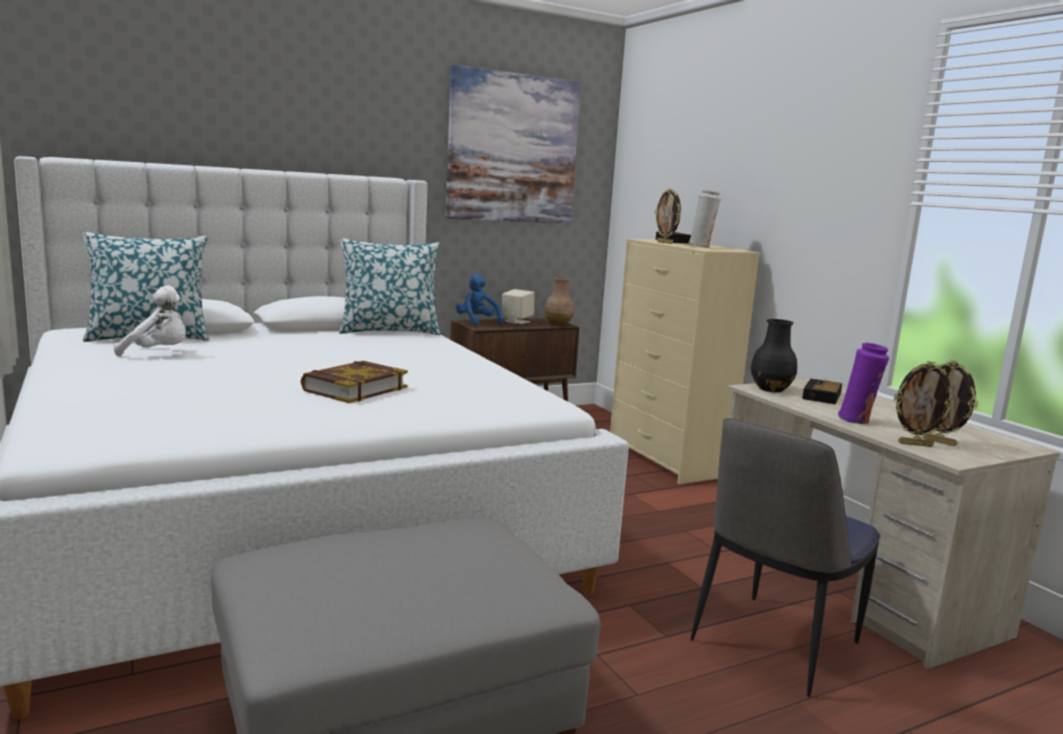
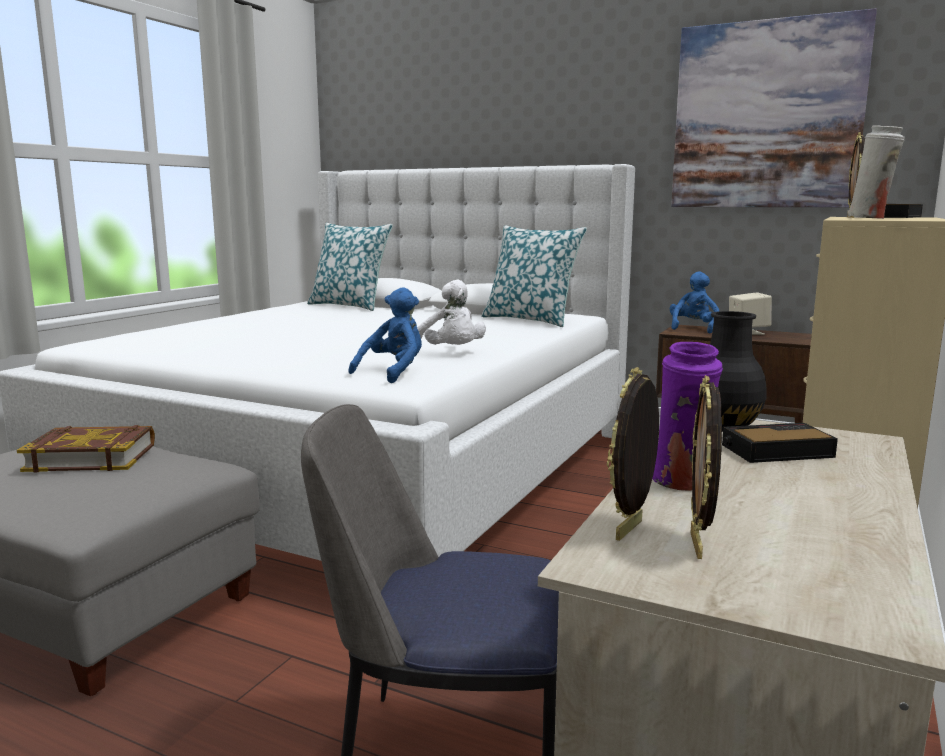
camera: 55 degrees right, 0 degrees up
(158, 353) = (315, 314): white plush toy -> white plush toy (451, 353)
(354, 389) = (321, 347): book -> book (91, 457)
(506, 398) = (393, 372): none -> blue plush toy
(558, 324) = (794, 340): brown vase -> none
(915, 444) = (631, 530): picture frame -> picture frame turned 60 degrees clockwise

